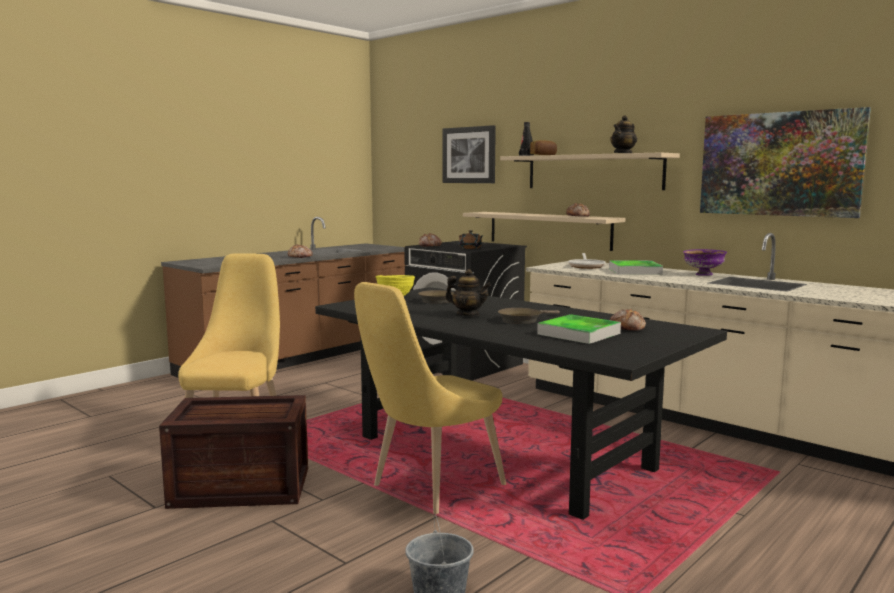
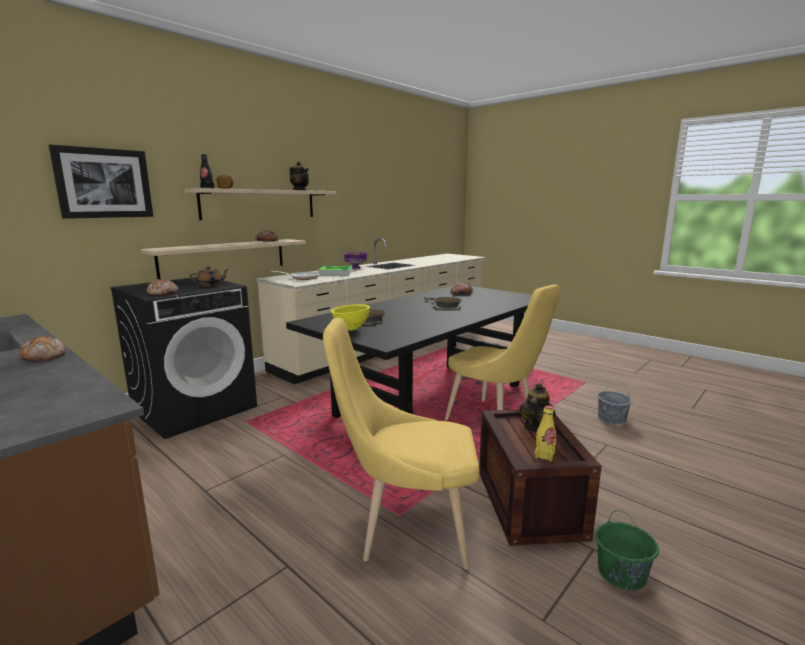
camera: 90 degrees left, 5 degrees up
(116, 513) = (622, 574): none -> green bucket
(202, 412) = (544, 455): none -> yellow bottle
(468, 315) = (429, 313): teapot -> teapot (535, 427)
(579, 334) = (480, 299): tray -> none
(779, 164) = (365, 200): picture -> none

